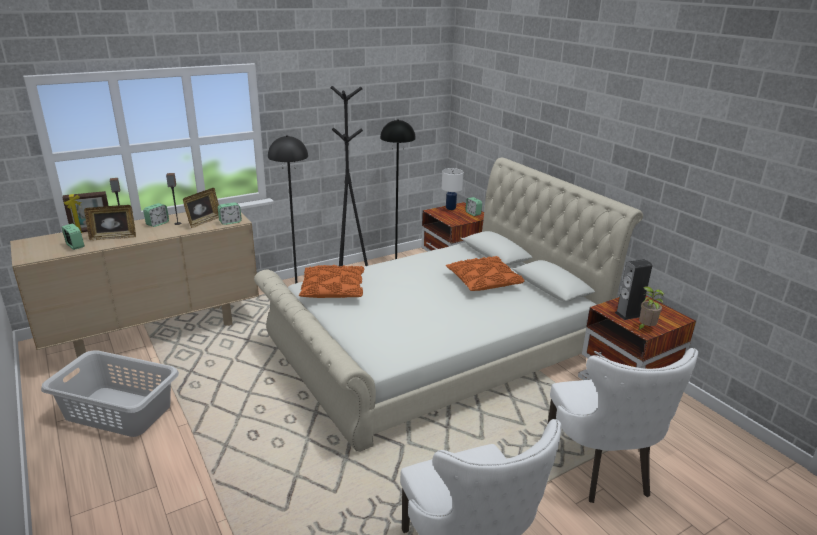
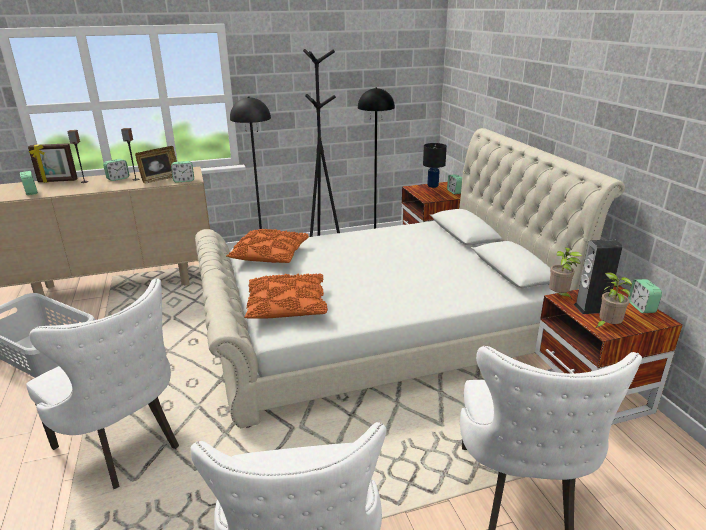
camera: 15 degrees right, 0 degrees up
(113, 237) = (70, 187): picture frame -> none
(257, 483) = (124, 446): none -> white chair
(451, 208) = (433, 186): white table lamp -> black table lamp
(483, 282) = (435, 260): orange pillow -> orange pillow (287, 306)
(601, 306) = (559, 296): none -> potted plant
(663, 310) = (641, 307): none -> alarm clock

